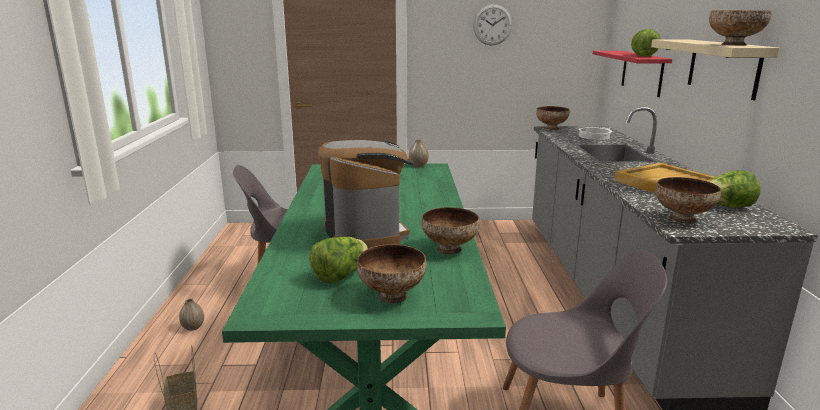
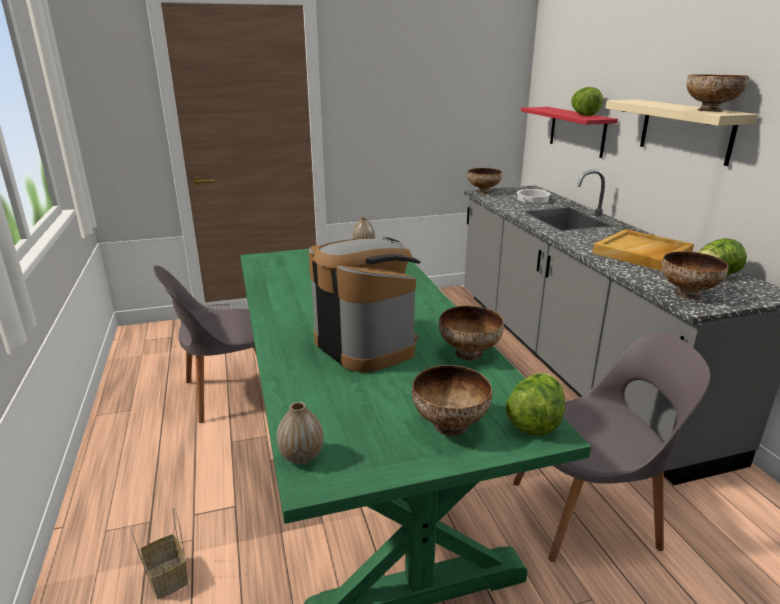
camera: 15 degrees left, 5 degrees up
(193, 327) = (135, 471): vase -> vase (301, 456)
(340, 276) = (374, 407): lettuce -> lettuce (535, 421)
(492, 25) = (413, 80): wall clock -> none

